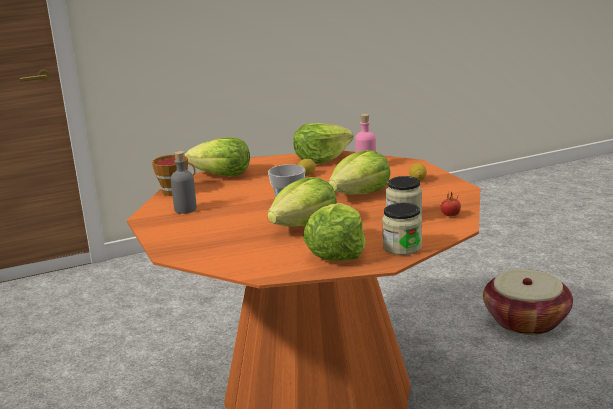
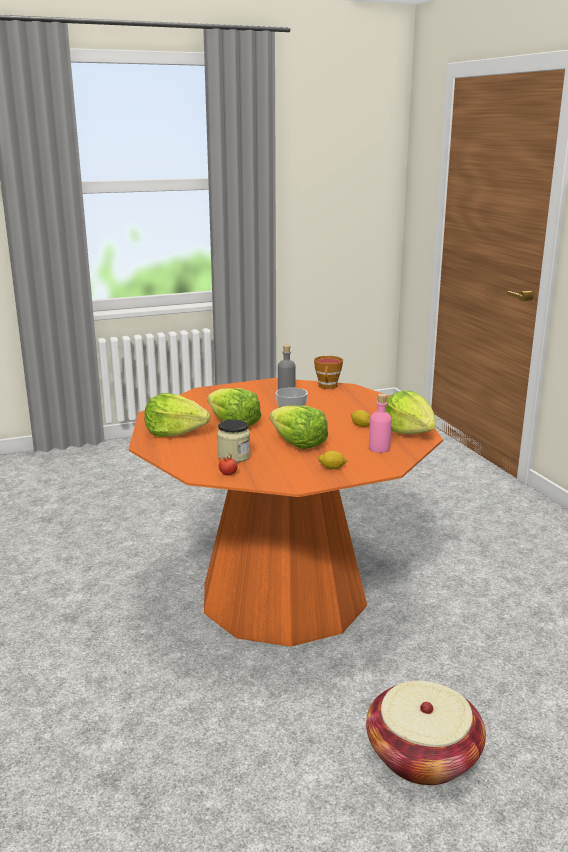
camera: 90 degrees right, 0 degrees up
(222, 175) = (366, 398): lettuce -> none
(402, 247) = (169, 452): jar -> none

